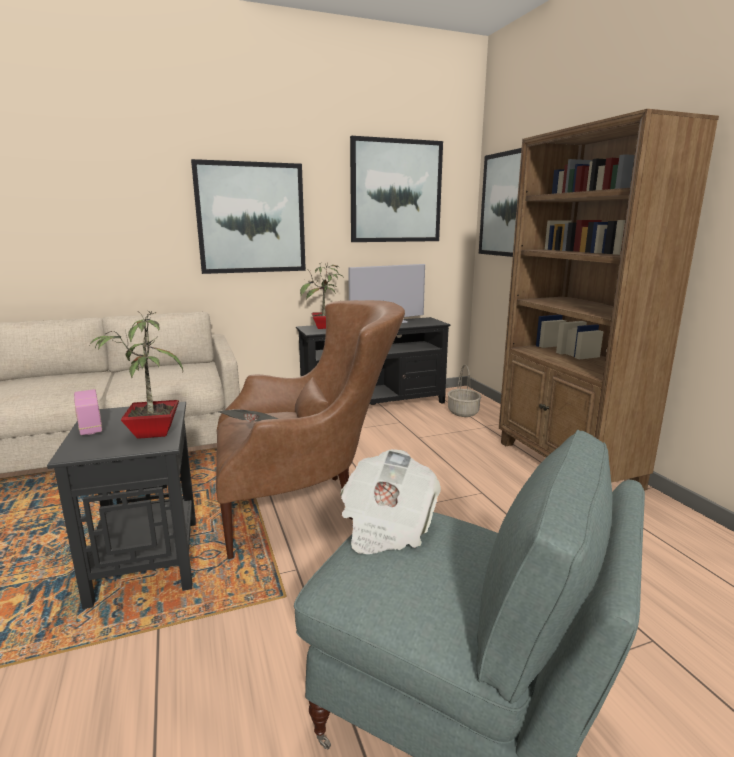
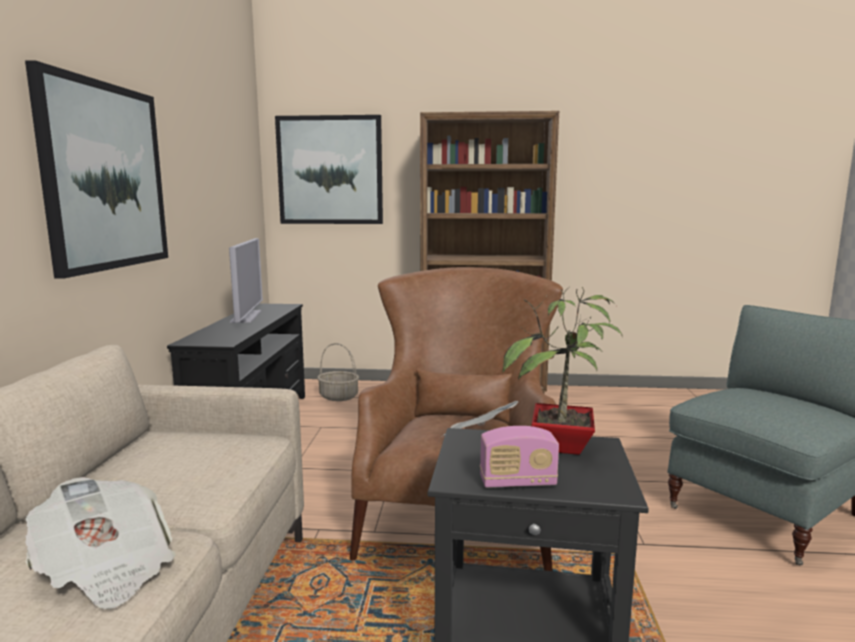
camera: 65 degrees left, 5 degrees down
(324, 327) = (211, 336): potted plant -> none
(386, 525) = (737, 403): newspaper -> newspaper (106, 569)
(396, 191) = (218, 148): picture -> none

